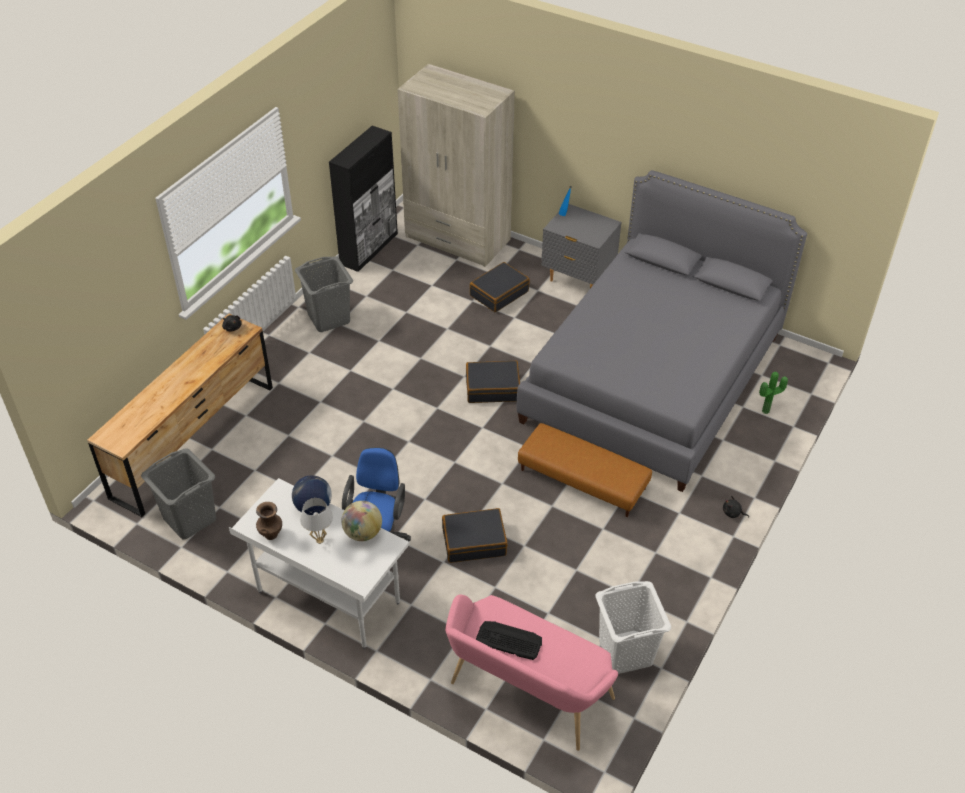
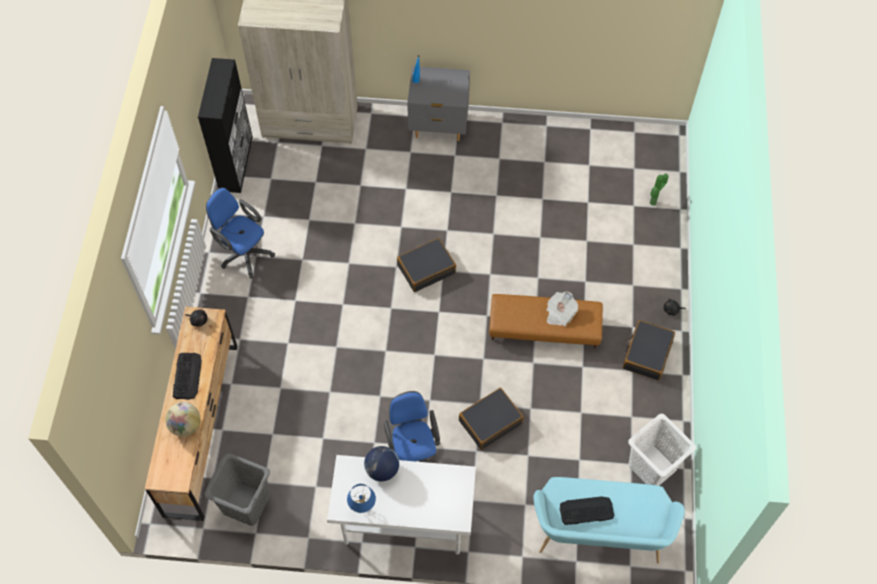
camera: 25 degrees left, 15 degrees up
(190, 366) = (187, 376): none -> keyboard
(271, 534) = (363, 509): brown vase -> blue table lamp
(320, 540) = (406, 497): white table lamp -> none
(329, 318) = (244, 253): grey laundry basket -> blue office chair
(363, 533) = (435, 475): globe -> globe (186, 426)
(499, 293) = (379, 168): black suitcase -> black suitcase (647, 354)
(525, 695) = (599, 536): pink bench -> turquoise bench
(599, 462) = (559, 313): none -> newspaper
(653, 378) = (551, 205): grey bed -> none

